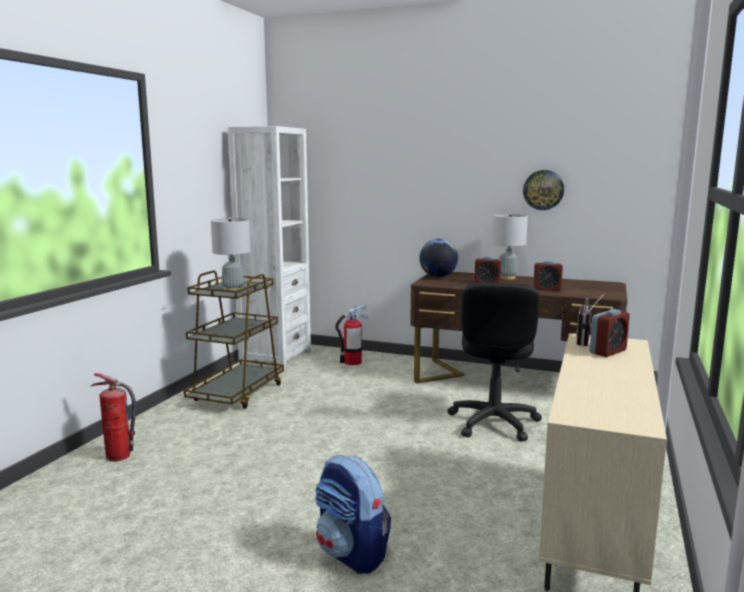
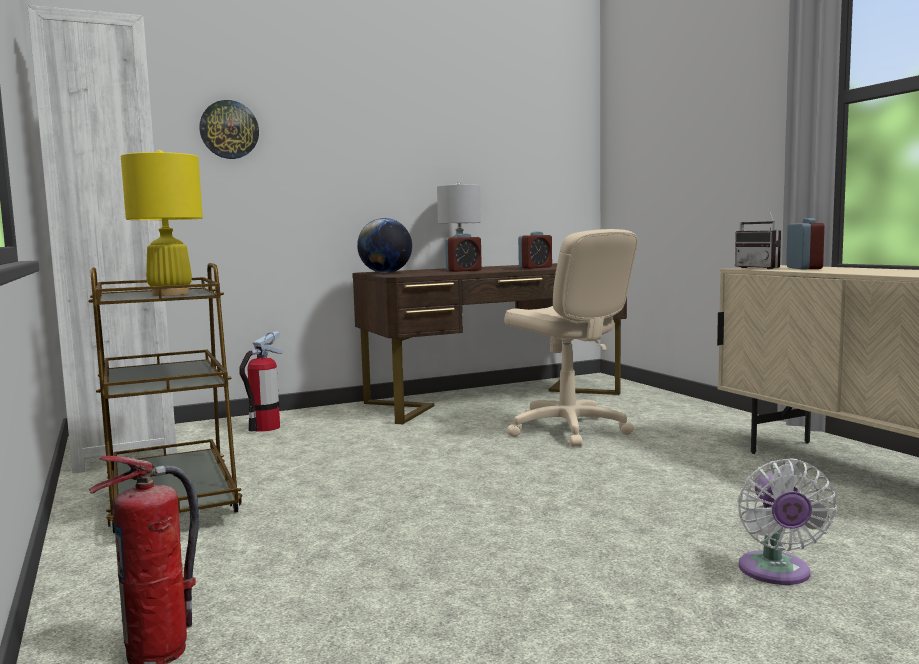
camera: 45 degrees left, 5 degrees down
(233, 290) = (170, 294): grey table lamp -> yellow table lamp
(352, 554) = (776, 573): backpack -> white fan
(493, 423) = (567, 430): black office chair -> beige office chair
(543, 190) = (478, 157): wall clock -> wall clock (229, 129)

